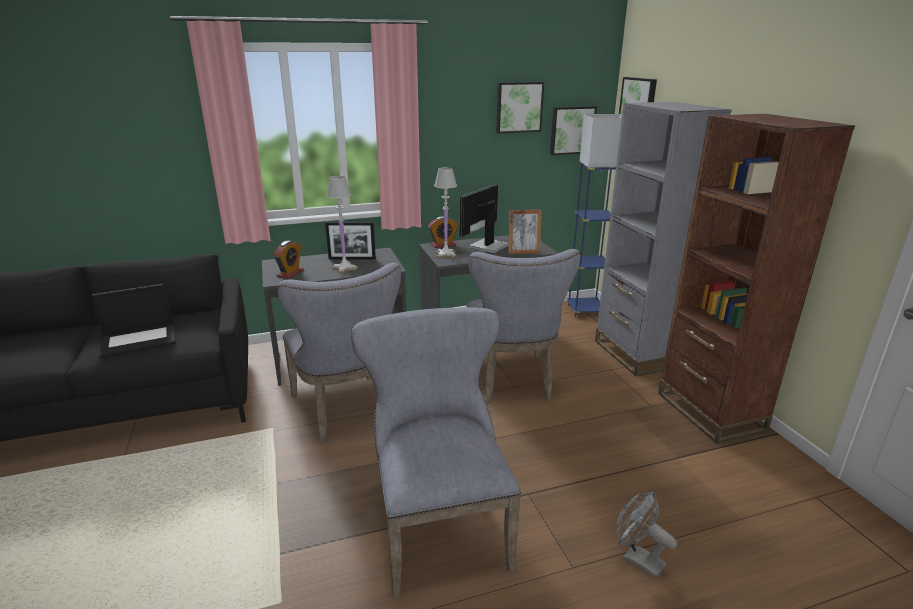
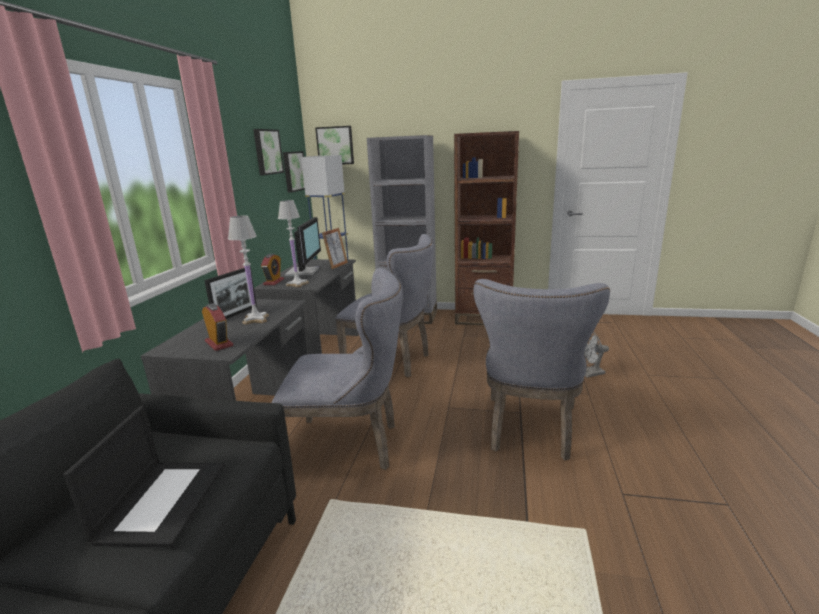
camera: 60 degrees left, 5 degrees down
(438, 524) = (530, 431): grey chair -> grey chair turned 90 degrees counterclockwise
(487, 245) = (304, 271): monitor -> monitor turned 150 degrees counterclockwise

